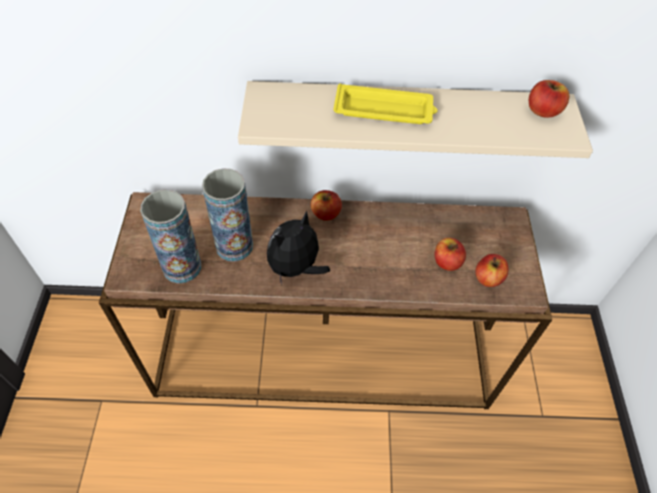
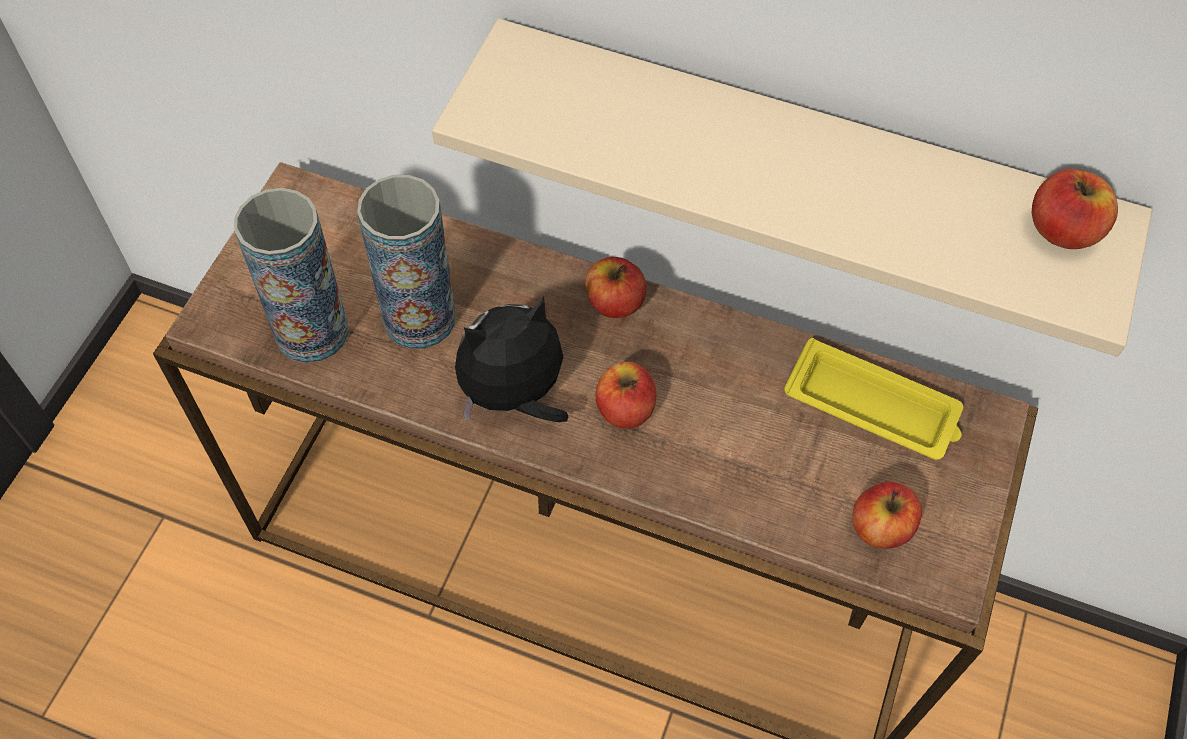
camera: 20 degrees right, 5 degrees up
(385, 110) = (734, 147): yellow tray -> yellow tray (874, 407)
(447, 262) = (811, 469): apple -> apple (624, 409)

